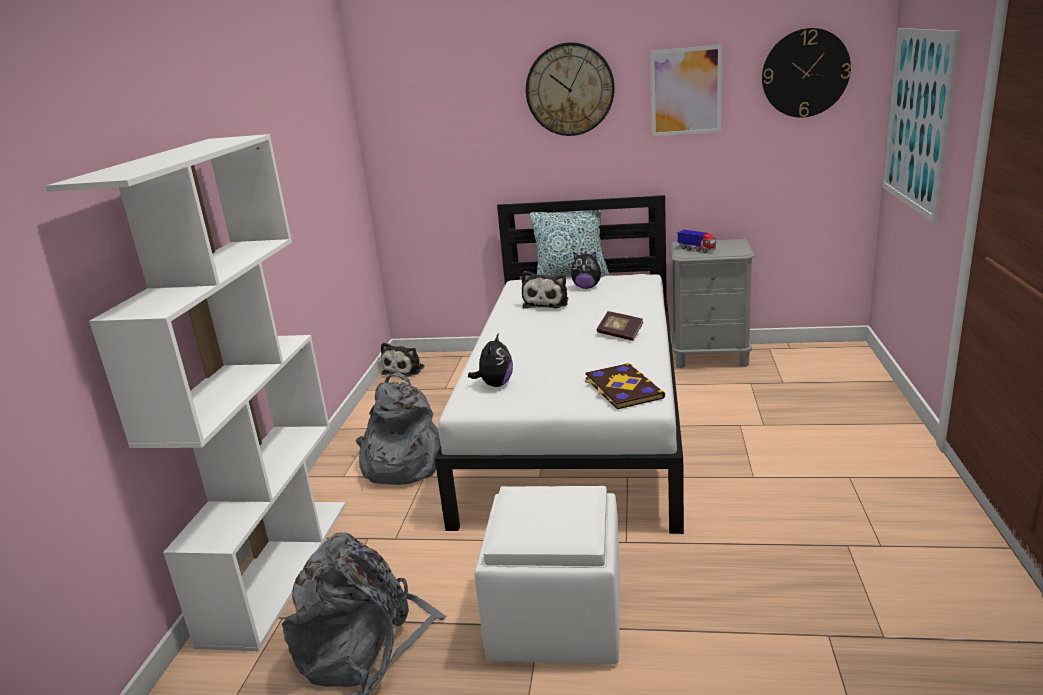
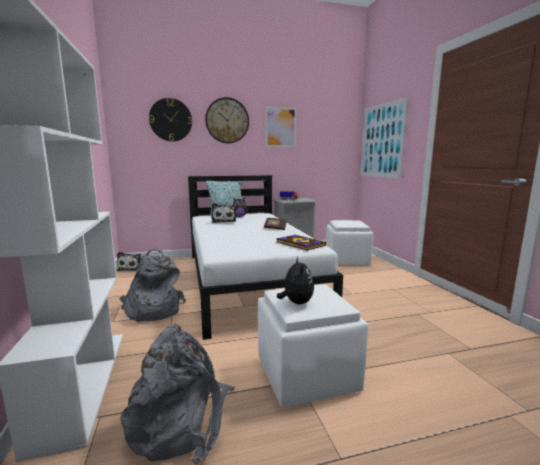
camera: 25 degrees left, 10 degrees down
(495, 384) = (226, 247): plush toy -> plush toy (296, 303)
(805, 73) = (329, 125): wall clock -> wall clock (170, 120)
(812, 388) = (347, 260): none -> white ottoman

